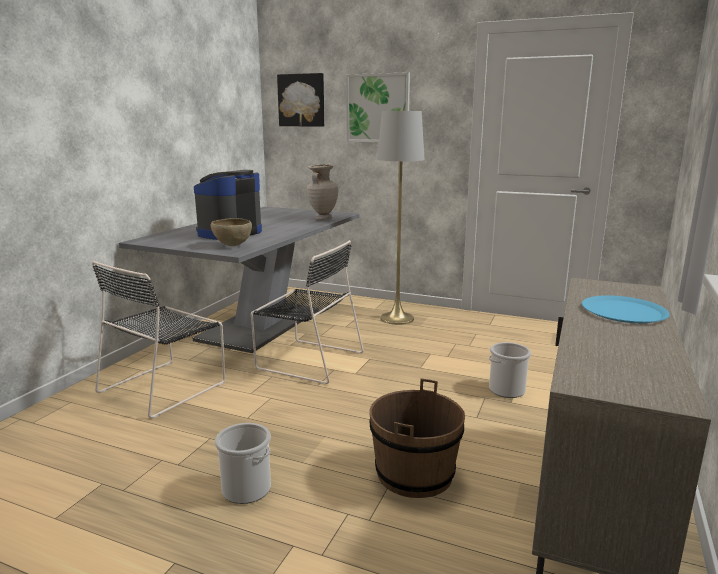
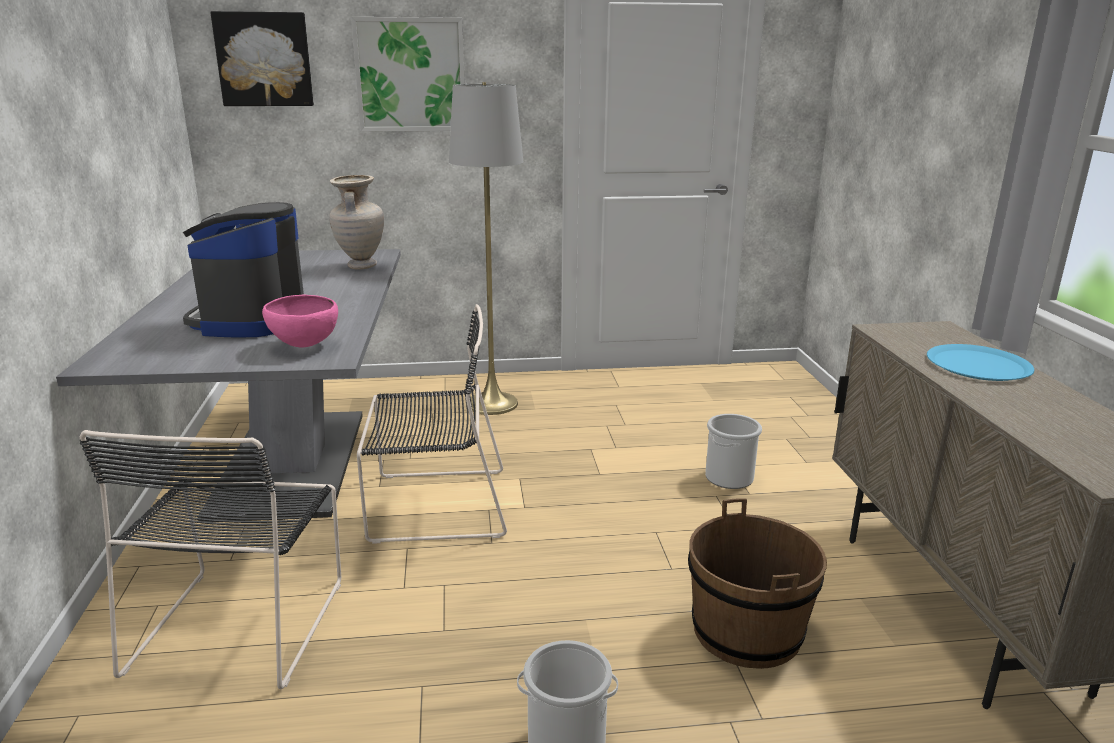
camera: 30 degrees left, 5 degrees up
(232, 246) = (304, 346): brown bowl -> pink bowl

